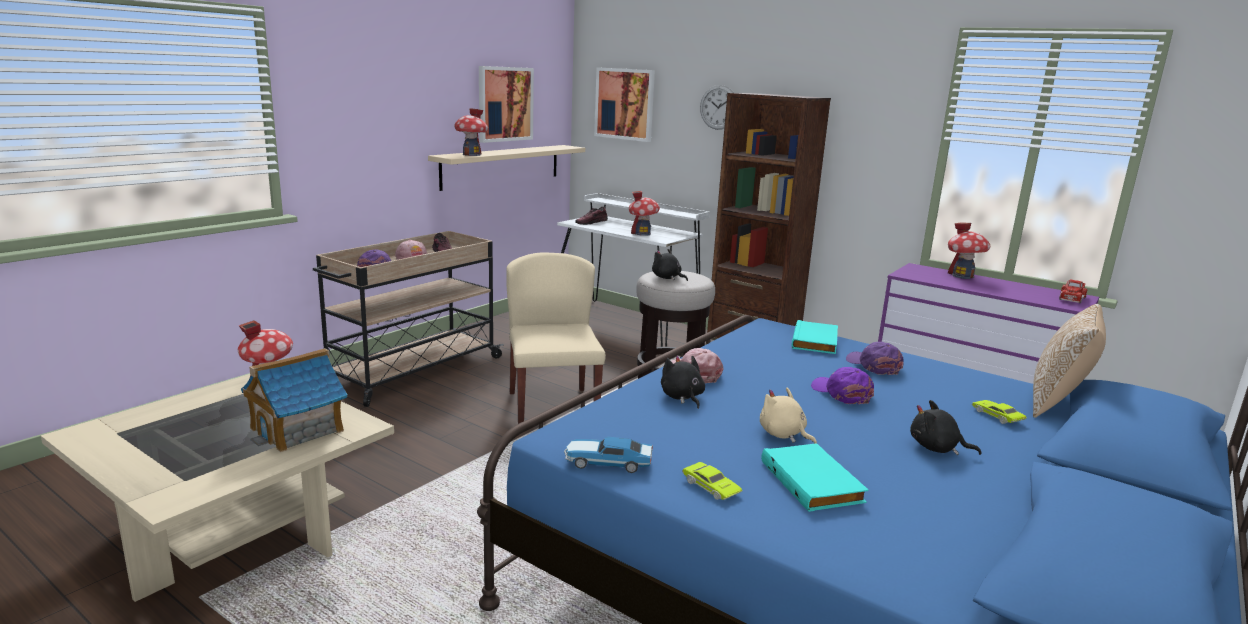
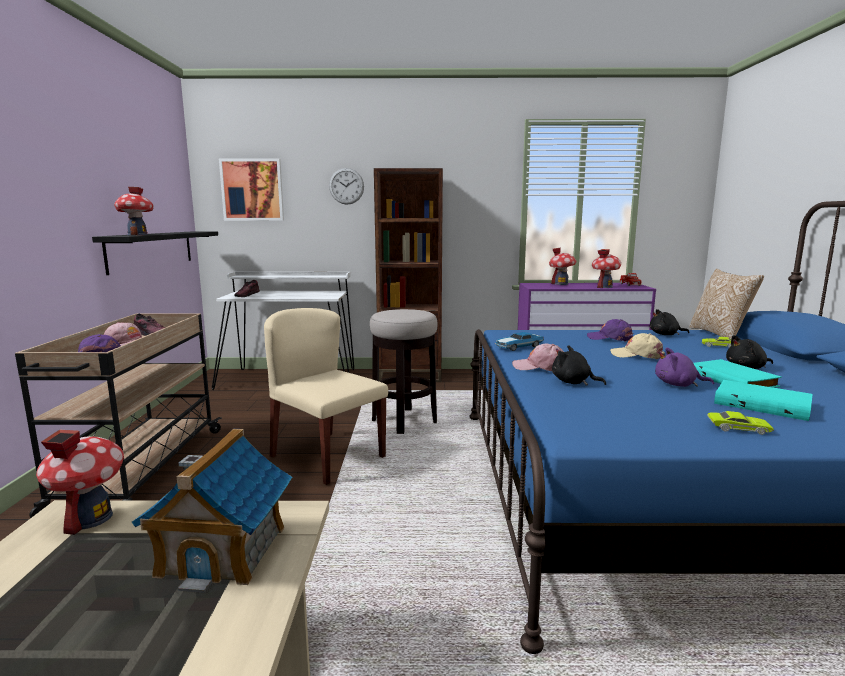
camera: 35 degrees left, 5 degrees down
(502, 166) = (152, 250): beige shelf -> black shelf
(505, 104) = (147, 188): picture -> none
(607, 462) = (651, 439): toy car -> toy car (518, 347)
(642, 233) = (305, 295): toy house -> toy house (604, 287)
(667, 278) = (400, 314): black plush toy -> black plush toy (665, 334)
(783, 435) = (678, 385): beige plush toy -> purple plush toy
(816, 341) = (551, 334): turquoise book -> turquoise book (733, 379)
(842, 393) = (637, 355): purple cap -> beige cap

